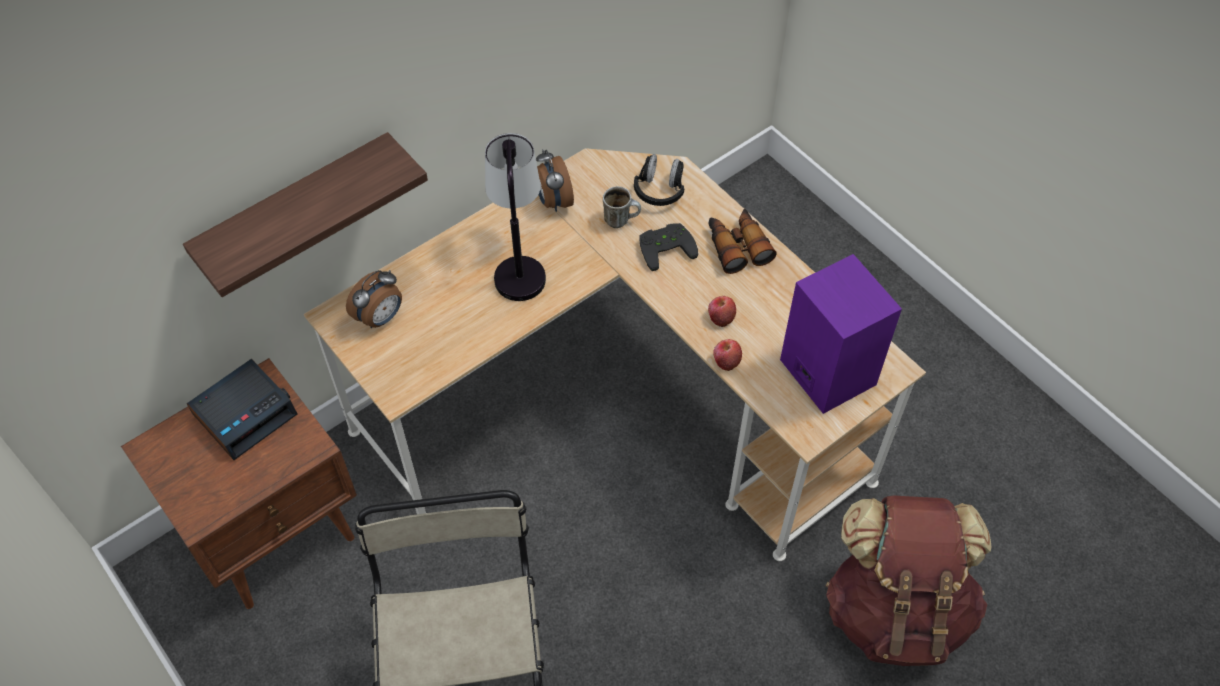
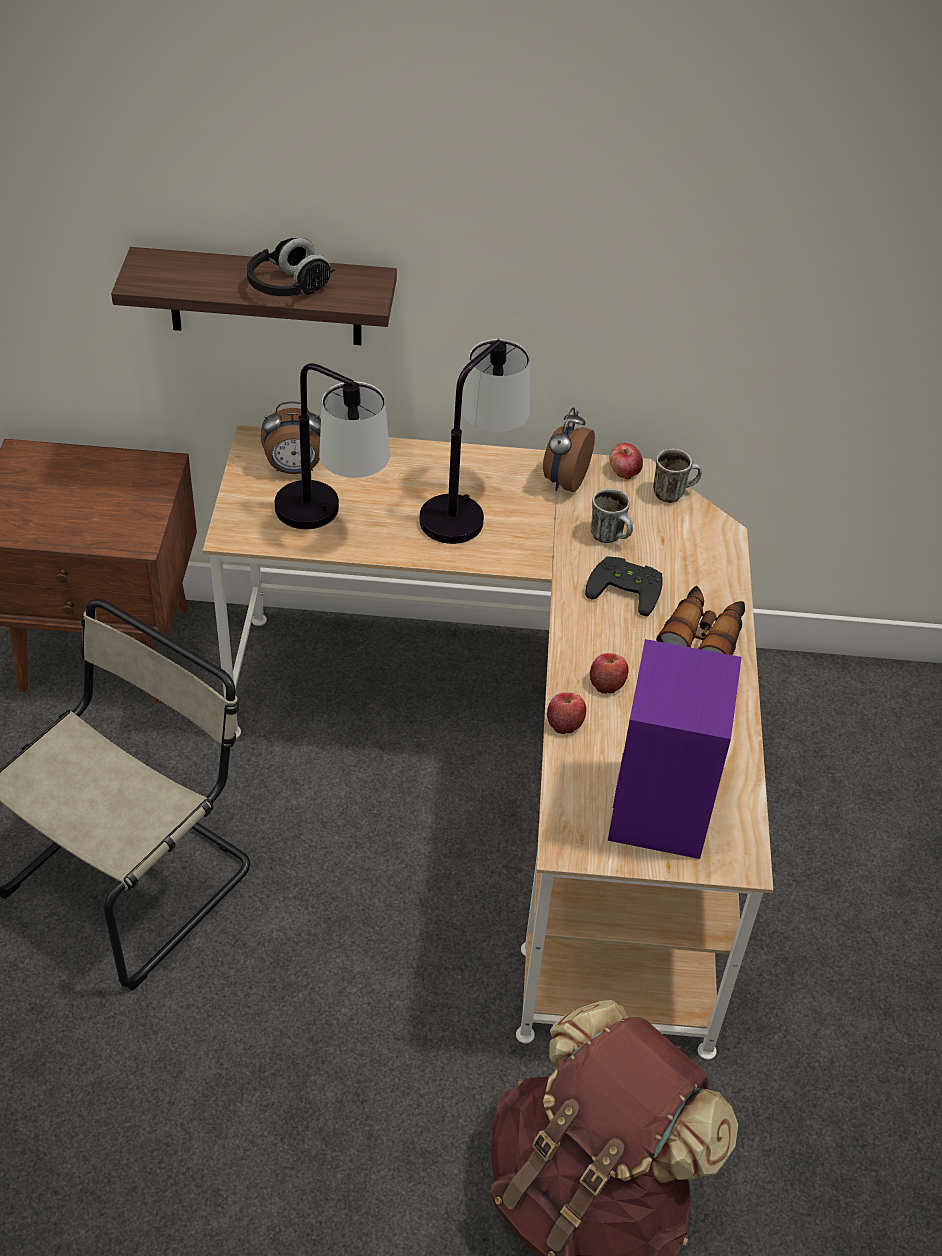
camera: 40 degrees right, 10 degrees down
(245, 413) = (119, 480): alarm clock -> none
(447, 336) = (331, 521): none -> table lamp
(580, 168) = (624, 471): none -> apple
(623, 163) = (673, 493): none -> mug
(660, 190) = (681, 538): black headphones -> black headphones (288, 287)

